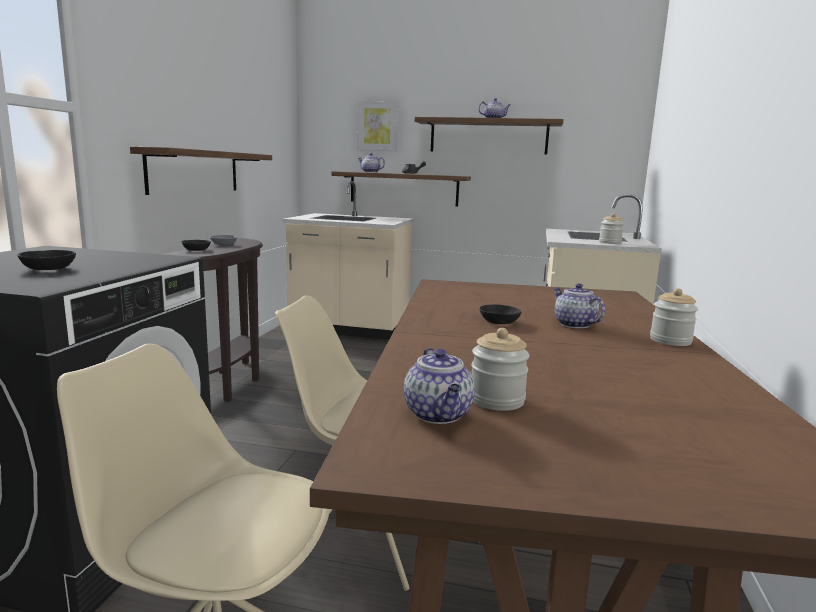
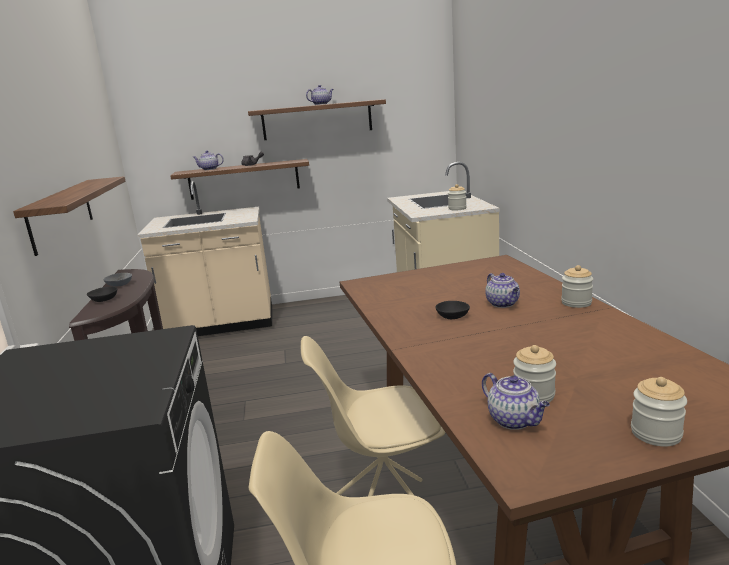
camera: 20 degrees left, 5 degrees up
(49, 269) = (90, 385): black bowl -> none
(378, 126) = (206, 122): picture -> none
(573, 324) = (503, 304): teapot -> teapot turned 150 degrees counterclockwise
(613, 477) = (656, 433): none -> jar

